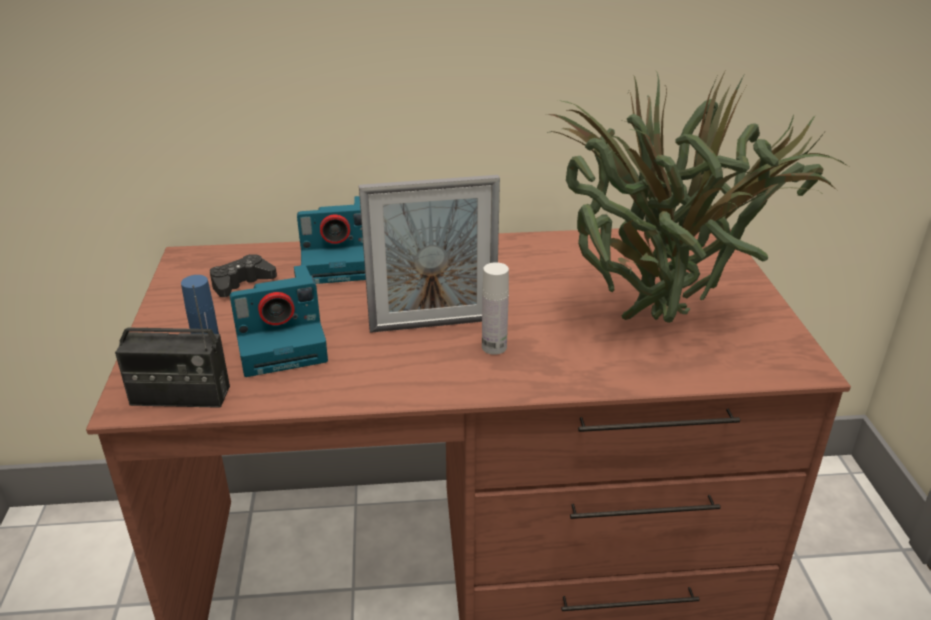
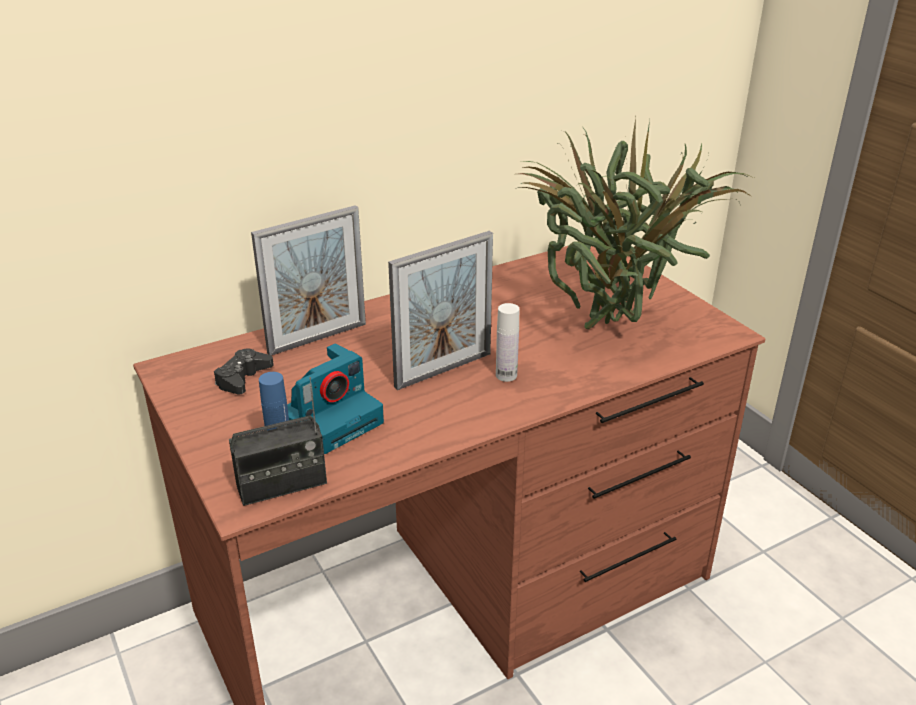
camera: 25 degrees left, 0 degrees up
(340, 262) = (317, 338): camera -> picture frame

